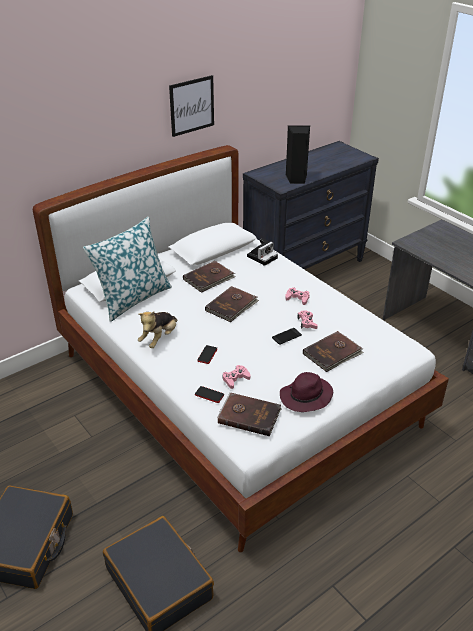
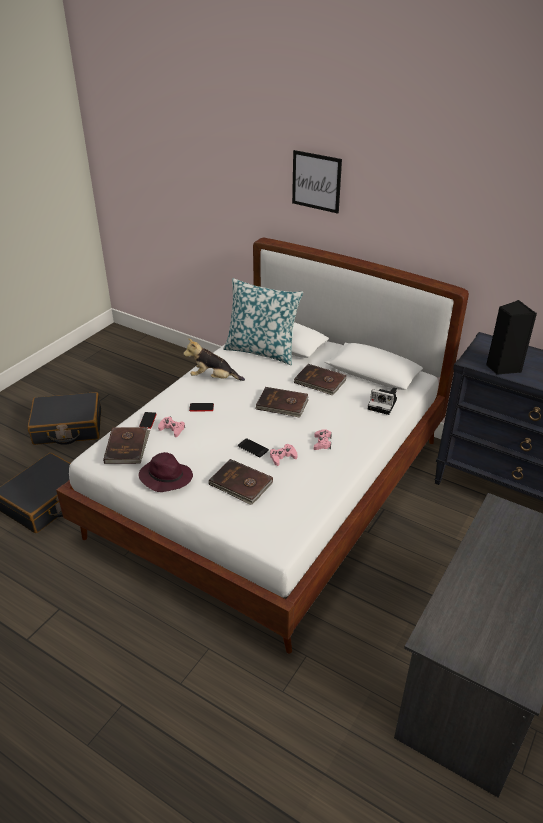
camera: 70 degrees right, 0 degrees up
(192, 105) = (433, 225): picture -> picture (316, 181)

